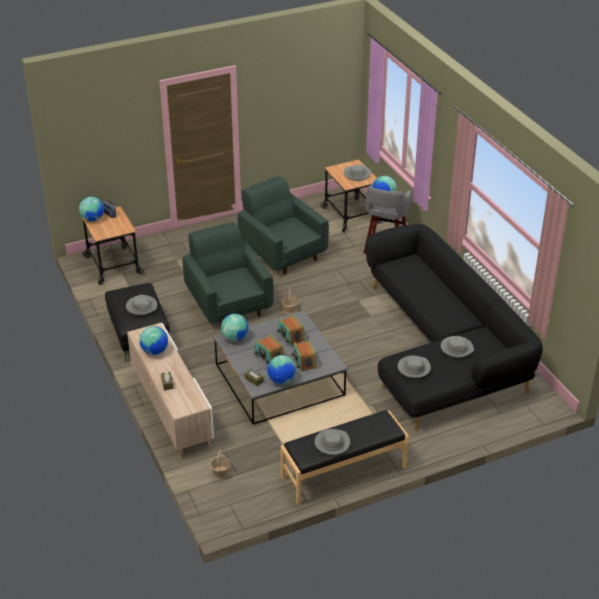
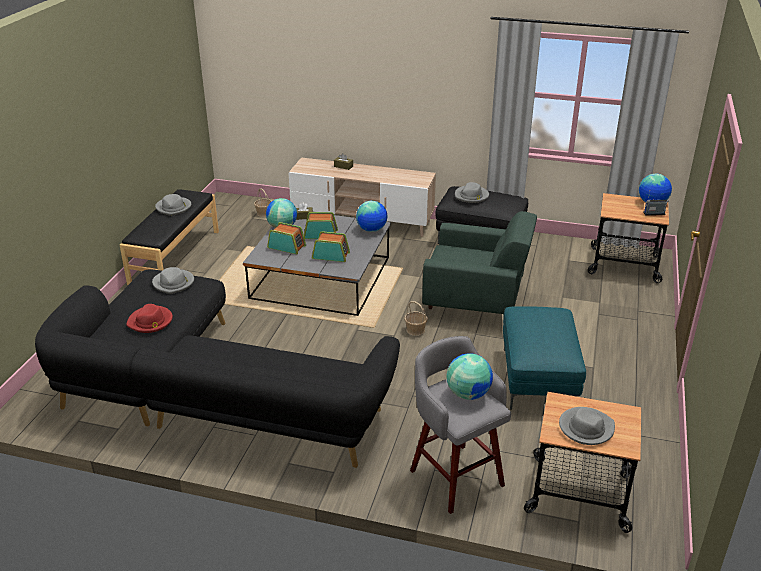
camera: 130 degrees right, 5 degrees down
(155, 351) = (391, 174): globe -> none
(282, 252) = (538, 379): green armchair -> turquoise ottoman
(456, 348) = (150, 321): grey hat -> red hat

